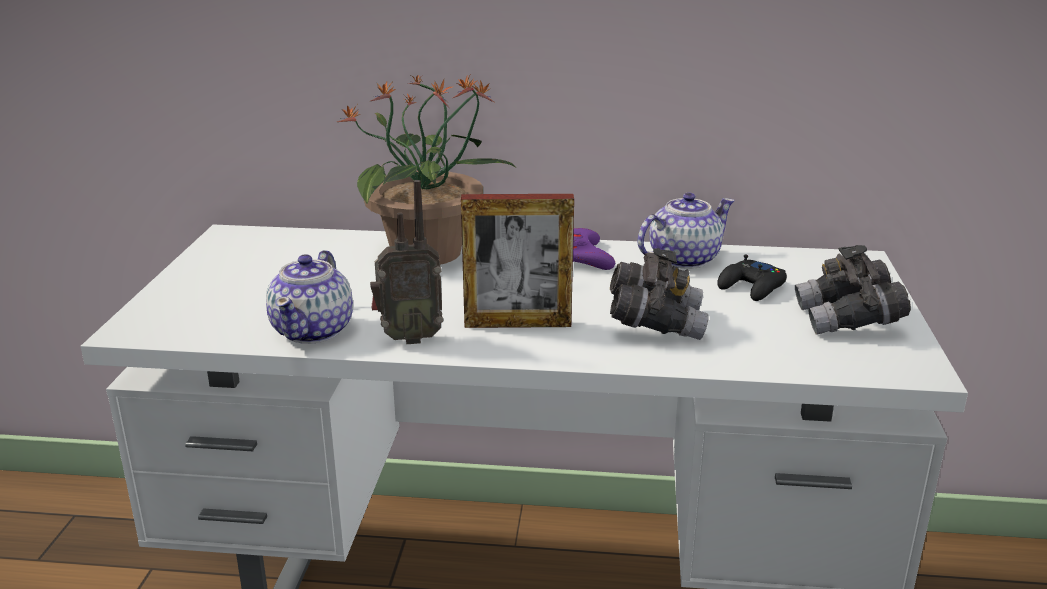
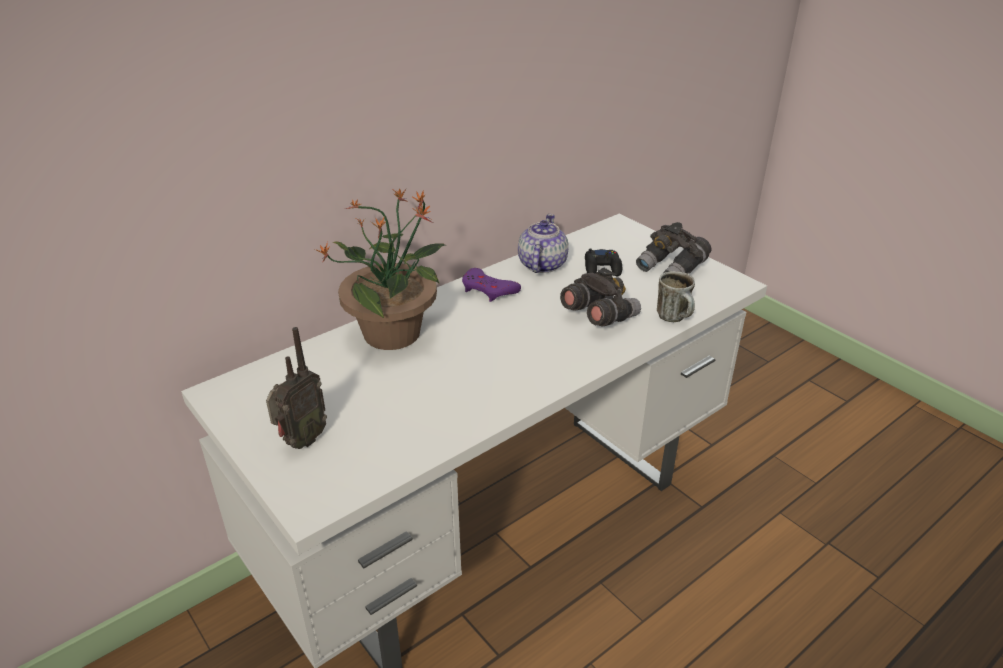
camera: 45 degrees left, 10 degrees up
(314, 330) = (433, 429): teapot -> none
(408, 338) = (497, 400): radio -> radio (301, 441)
(517, 324) = (536, 356): picture frame -> none
(749, 365) = (676, 318): none -> mug

